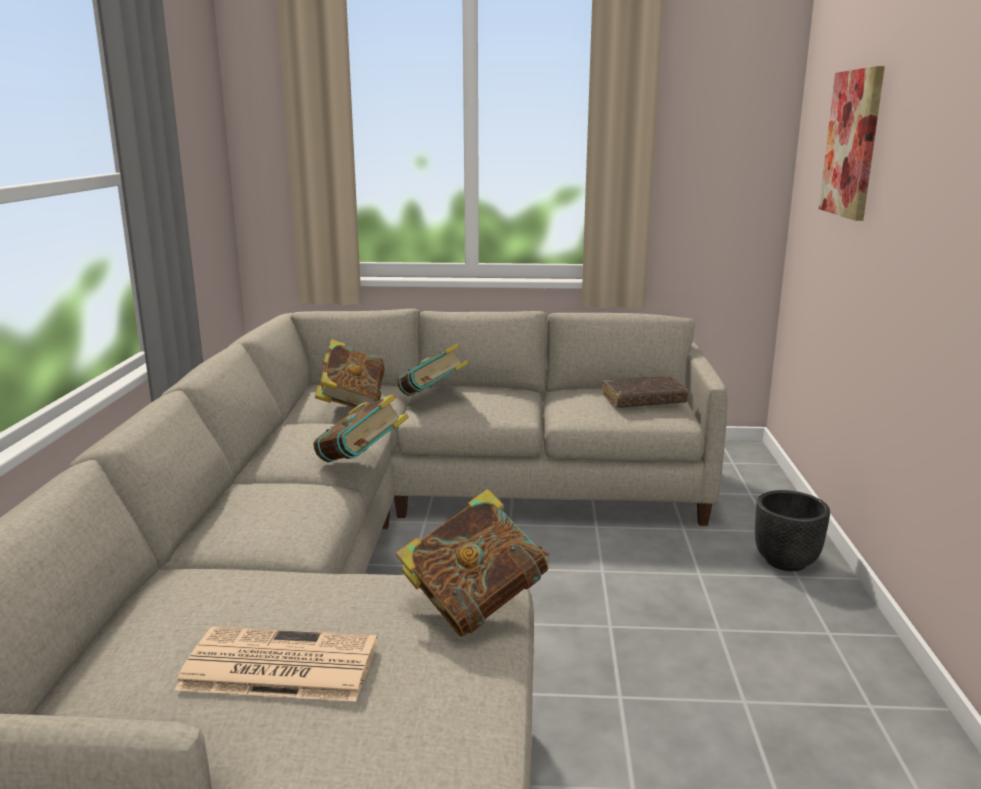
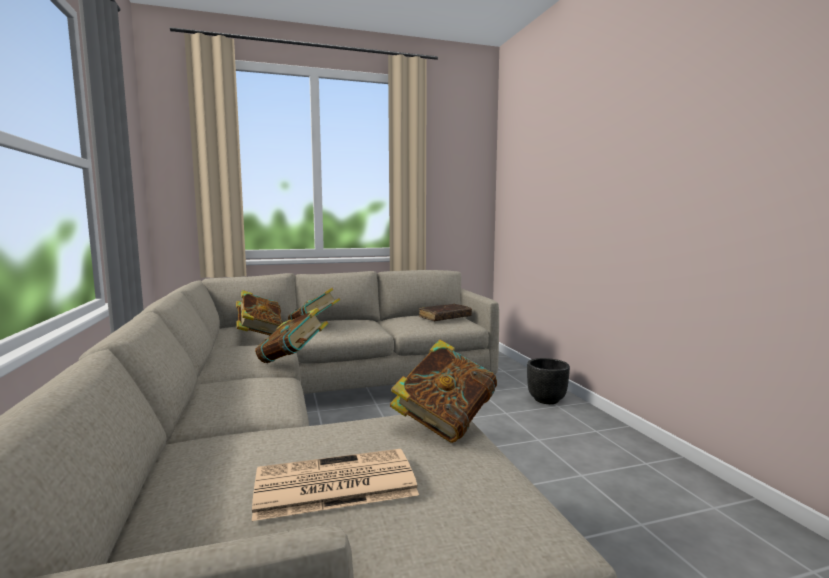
camera: 20 degrees left, 10 degrees down
(852, 144) = (542, 167): picture -> none

